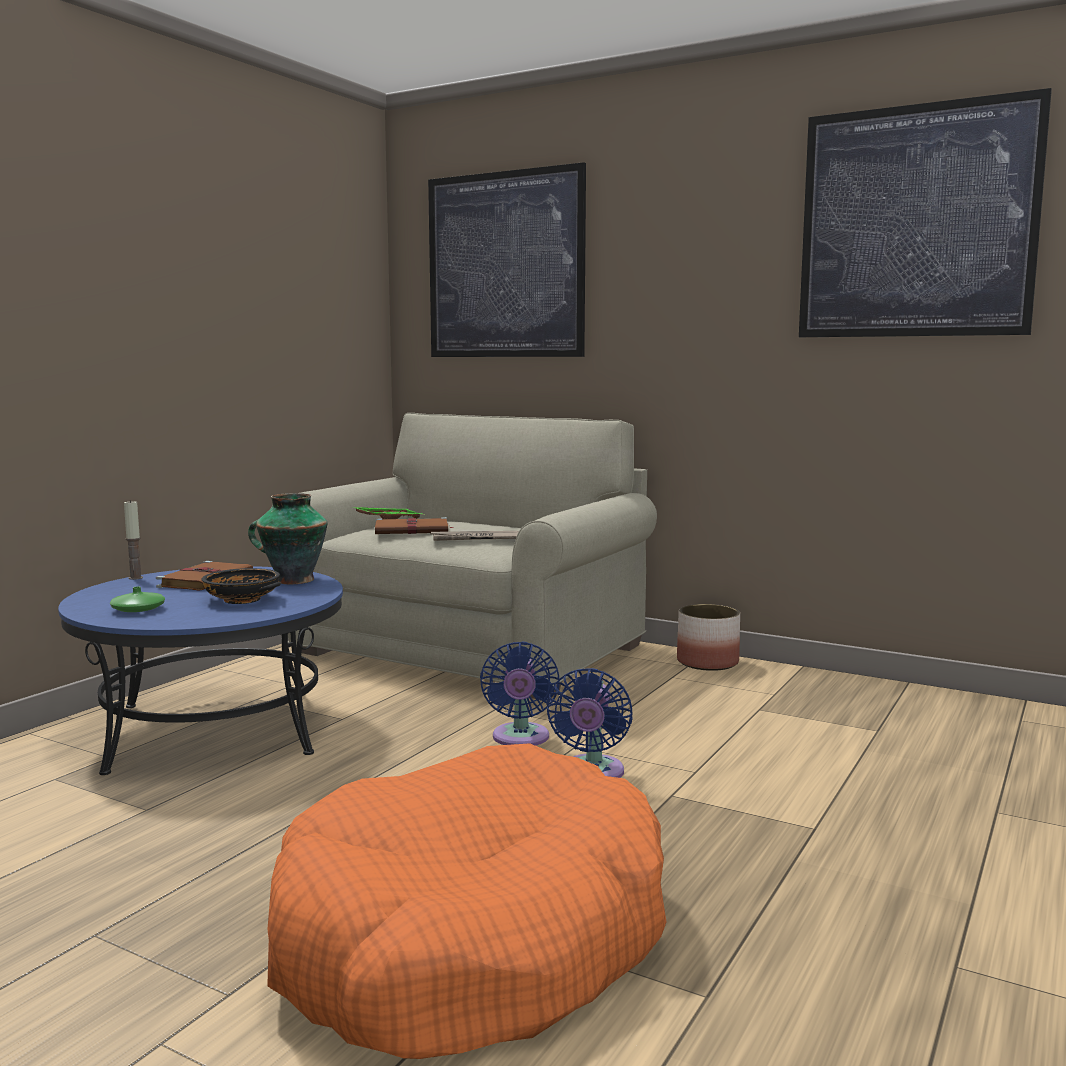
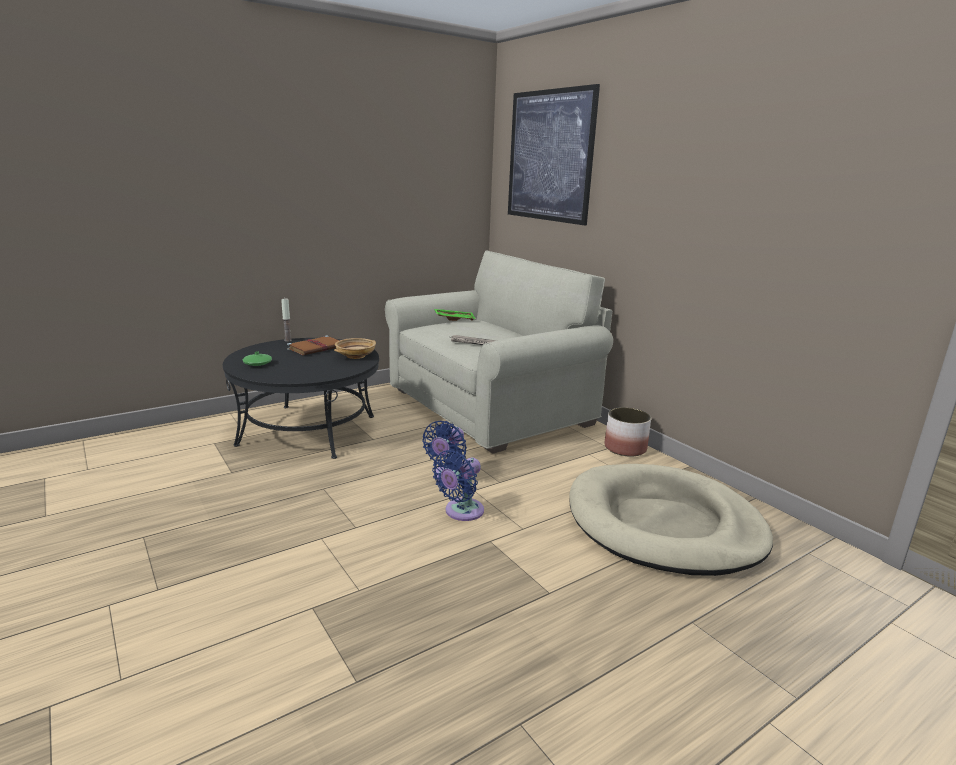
camera: 25 degrees right, 10 degrees up
(214, 728) = (308, 430): blue coffee table -> black coffee table
(243, 599) = (312, 366): black bowl -> none
(292, 580) = (356, 356): vase -> beige bowl
(413, 530) = (454, 330): brown book -> none
(471, 938) = (286, 598): orange dog bed -> none
(850, 729) = (664, 524): none -> beige dog bed
(916, 222) = (813, 143): picture -> none

